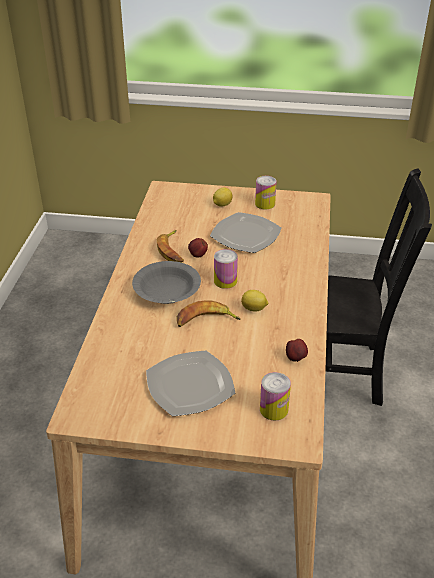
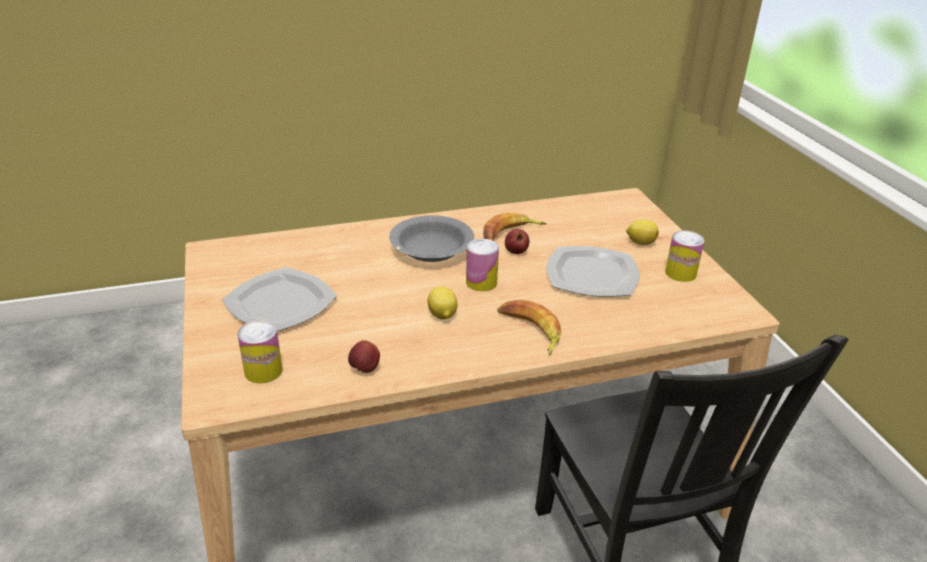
camera: 65 degrees right, 5 degrees down
(206, 320) = (397, 286): banana -> banana (529, 331)

